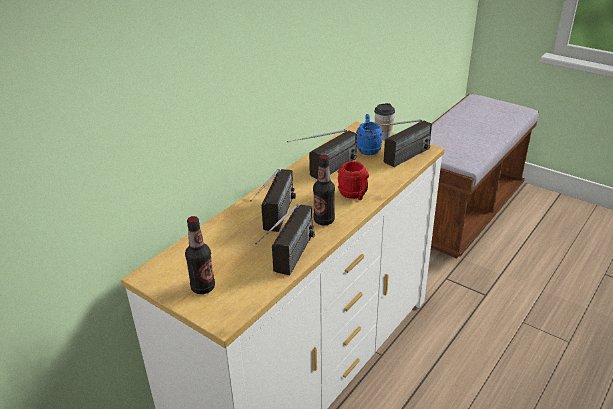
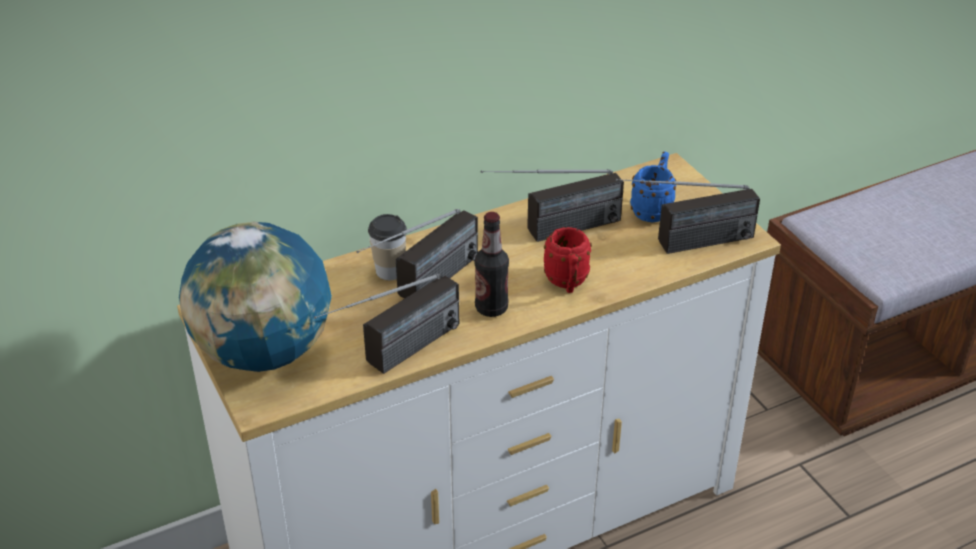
camera: 25 degrees right, 5 degrees up
(203, 287) = (264, 352): bottle -> globe
(383, 136) = (696, 193): cup -> cup (389, 271)

